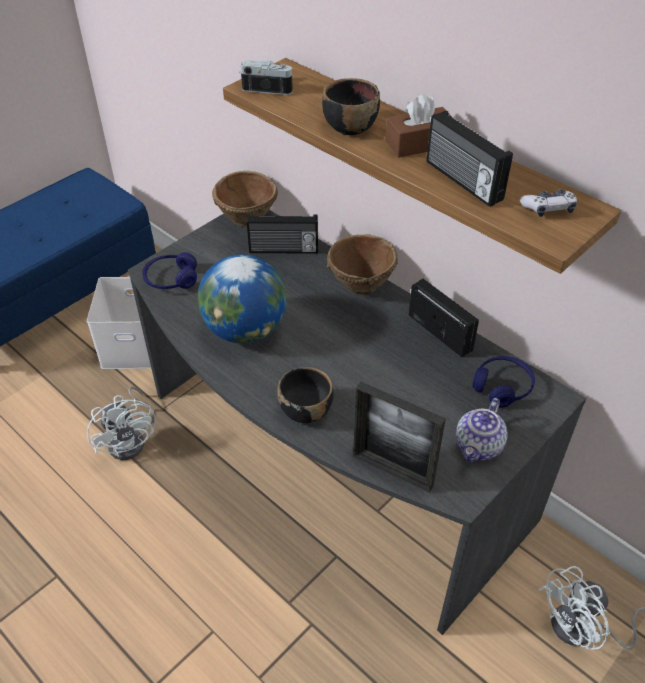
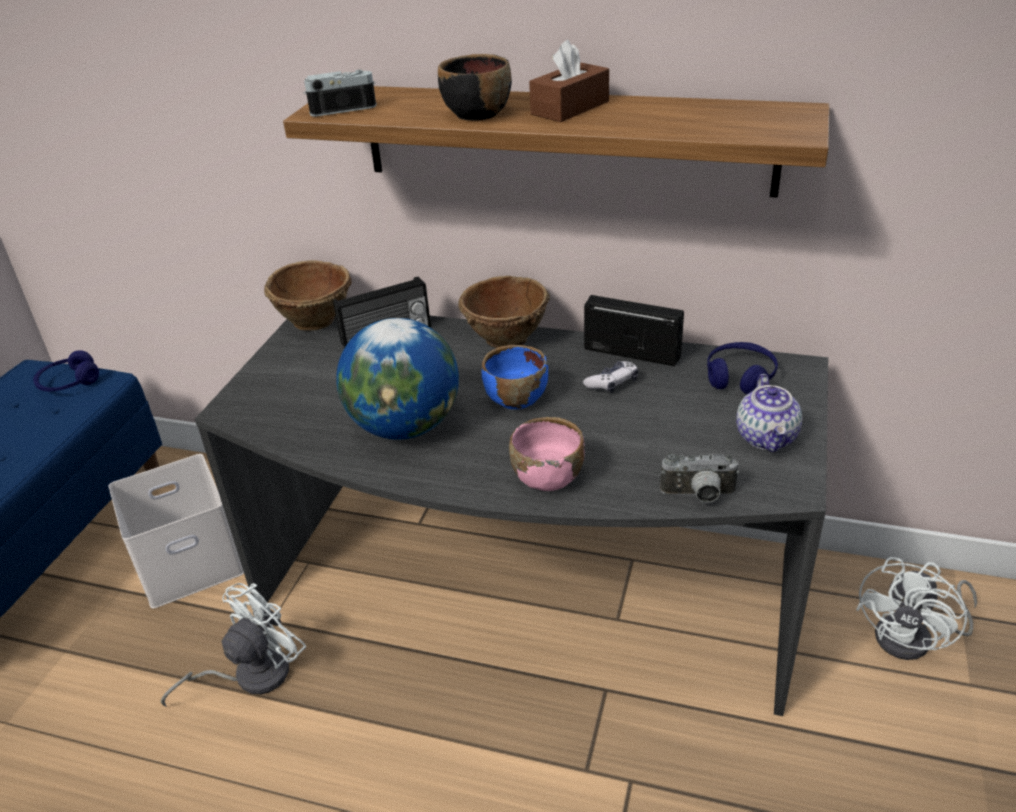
camera: 25 degrees left, 10 degrees down
(131, 440) = (251, 675): white fan -> white fan turned 90 degrees counterclockwise
(171, 279) = (264, 409): blue headphones -> blue headphones (69, 383)
(306, 410) = (547, 477): black bowl -> pink bowl
(330, 338) = (515, 399): none -> blue bowl
(392, 470) = (698, 496): picture frame -> camera
(462, 181) = (651, 121): radio -> none
(548, 209) = (762, 118): game controller -> game controller (612, 383)

